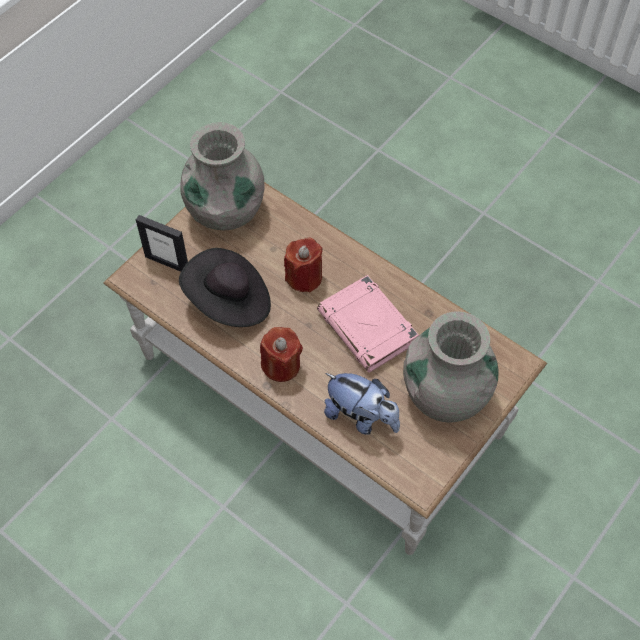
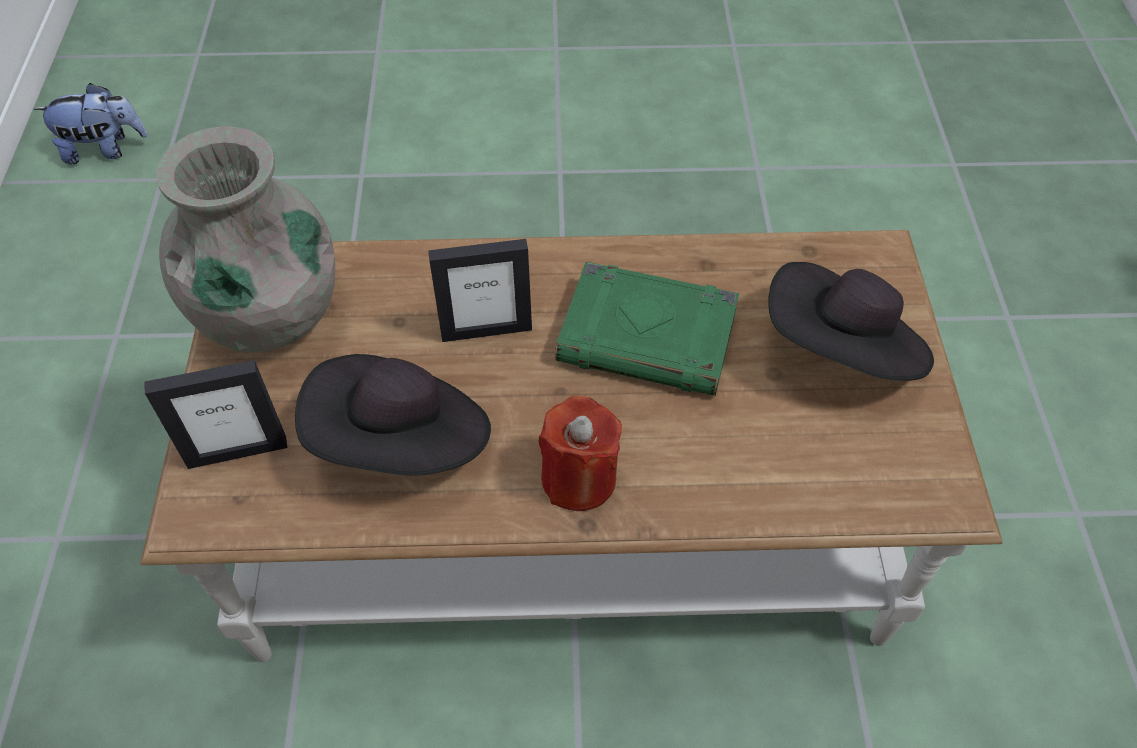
camera: 40 degrees left, 5 degrees down
(304, 277) = (486, 330): red candle -> picture frame
(361, 416) = (769, 466): plush toy -> plush toy (104, 149)
(368, 328) = (649, 337): pink book -> green book
(445, 394) = (842, 352): grey vase -> black hat

